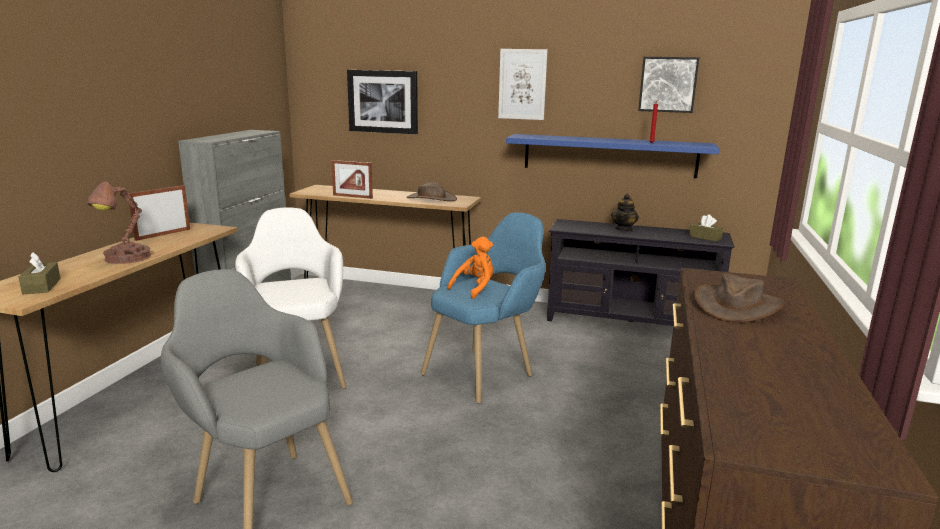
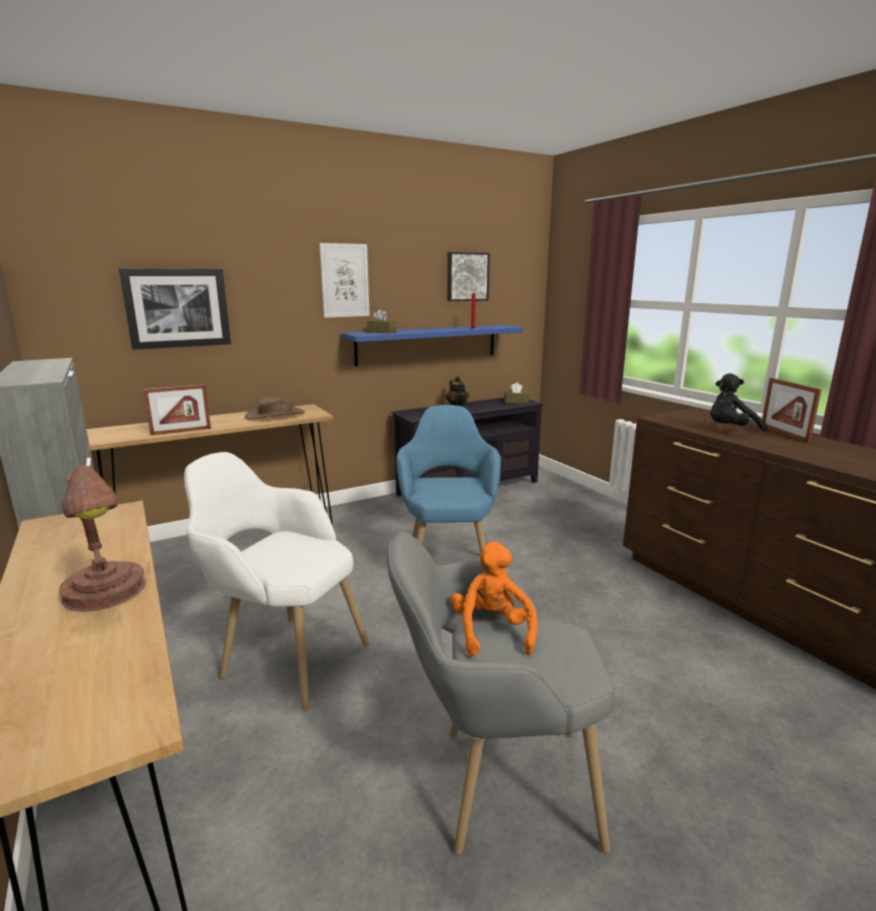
camera: 45 degrees left, 0 degrees up
(42, 286) = (93, 693): brown tissue box -> brown tissue box (382, 332)
(163, 234) = (54, 544): picture frame -> picture frame (784, 434)
(475, 288) = (442, 488): orange plush toy -> orange plush toy (492, 631)
(736, 306) = (730, 430): brown hat -> black plush toy

